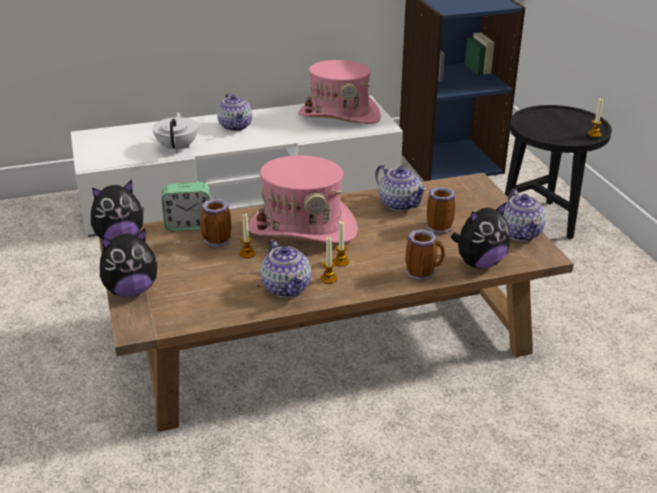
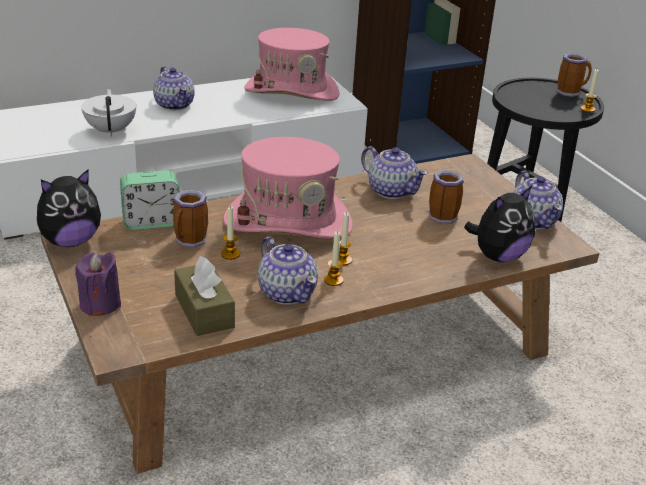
camera: 10 degrees left, 0 degrees up
(131, 291) = (100, 304): plush toy -> purple candle
(214, 299) = (204, 311): none -> brown tissue box
(422, 273) = (438, 269): mug -> mug (570, 92)

